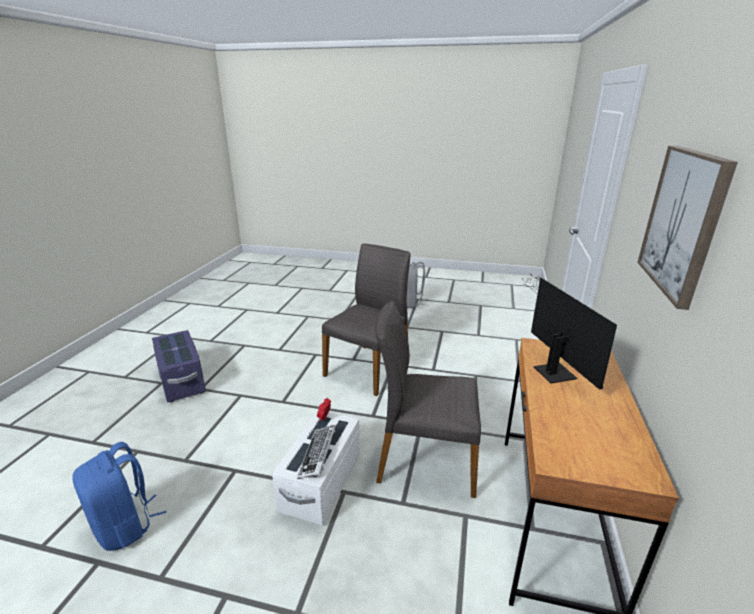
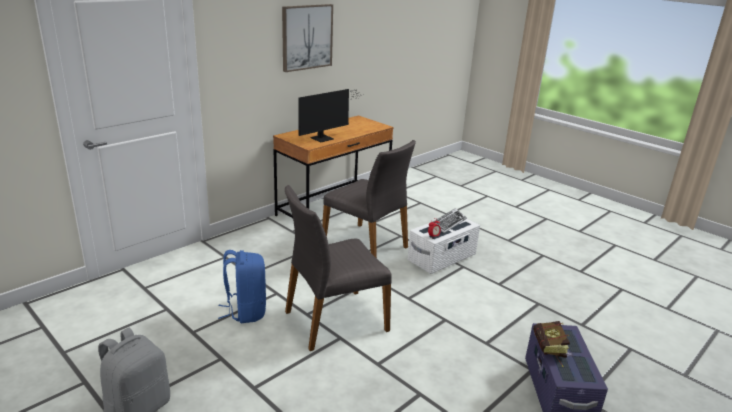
camera: 150 degrees left, 0 degrees up
(125, 525) = (571, 281): blue backpack -> blue backpack (246, 311)
(188, 345) = (549, 351): none -> book
(552, 369) = (325, 138): monitor -> monitor turned 150 degrees counterclockwise

